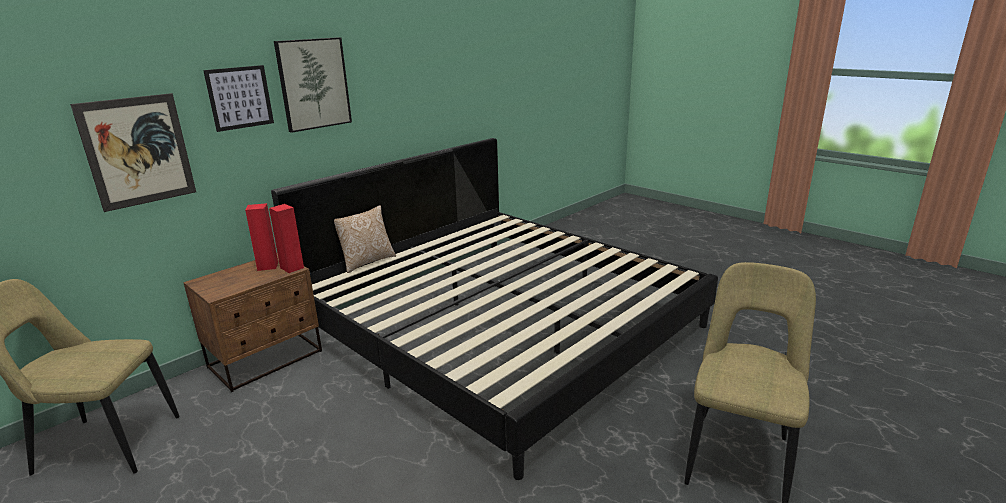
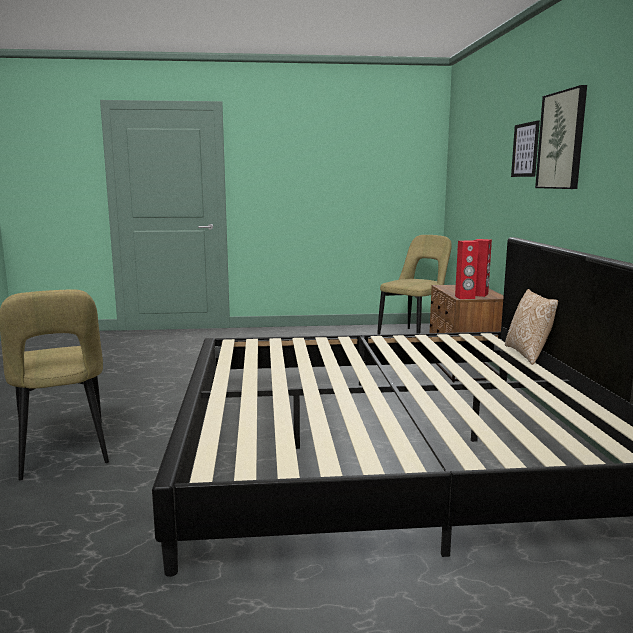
camera: 130 degrees right, 10 degrees down
(138, 151) = (489, 182): picture -> none

